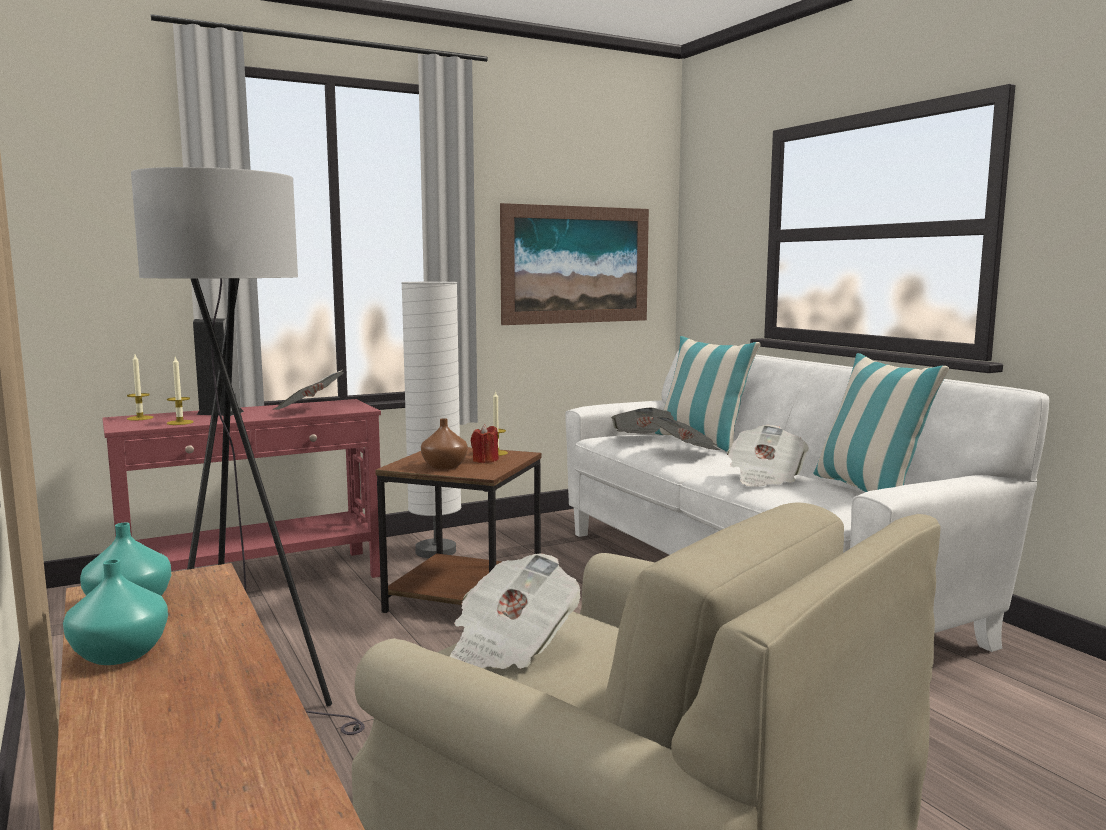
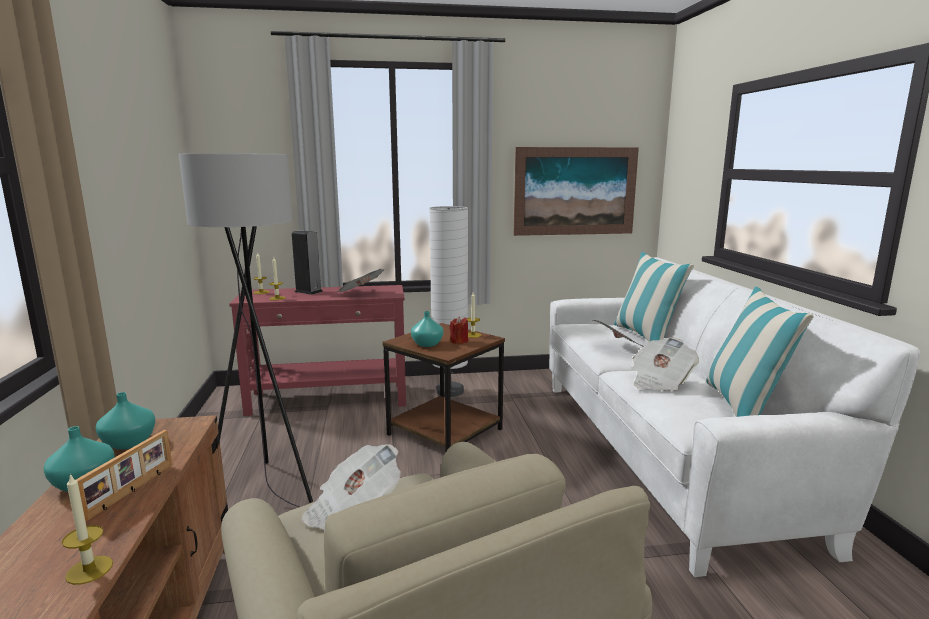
camera: 20 degrees right, 5 degrees up
(214, 649) = (132, 491): none -> picture frame
(268, 727) = (89, 570): none -> candle
(443, 466) = (426, 344): brown vase -> turquoise vase
(642, 439) = (596, 330): newspaper -> none

